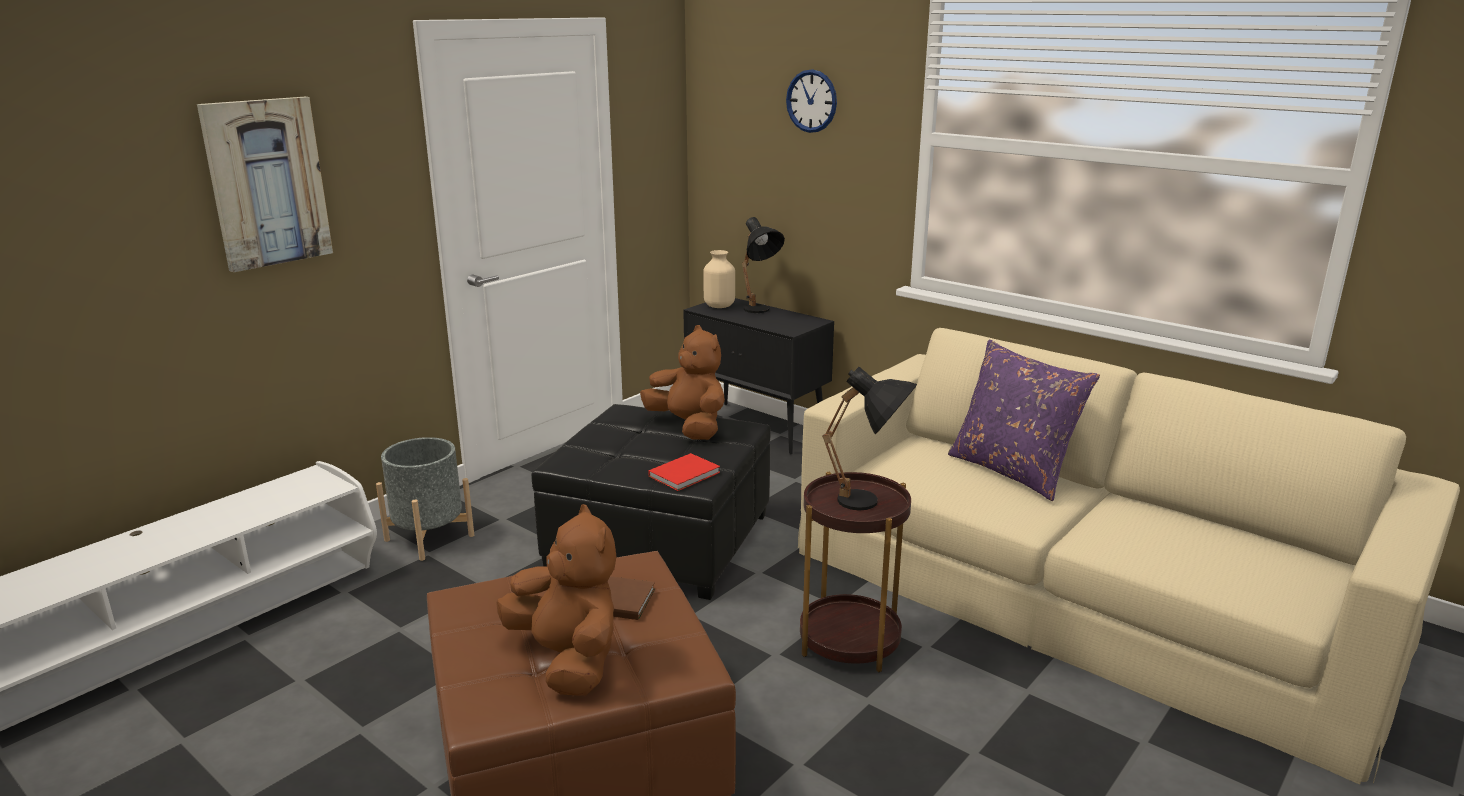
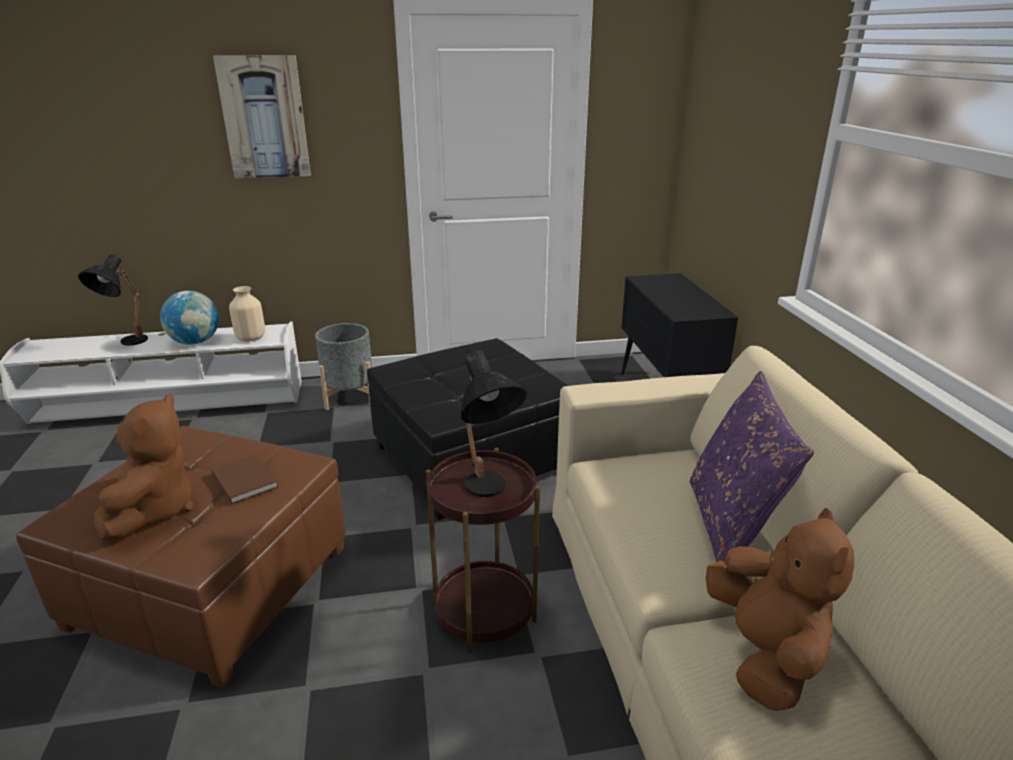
camera: 40 degrees right, 5 degrees up
(218, 524) = (195, 342): none -> globe
(686, 474) = (448, 409): red book -> none
(689, 427) = (514, 373): brown plush toy -> brown plush toy (764, 653)
(719, 306) = (659, 280): beige vase -> beige vase (250, 338)
(759, 312) = (683, 293): black table lamp -> black table lamp (126, 344)
(811, 101) = (758, 85): wall clock -> none

